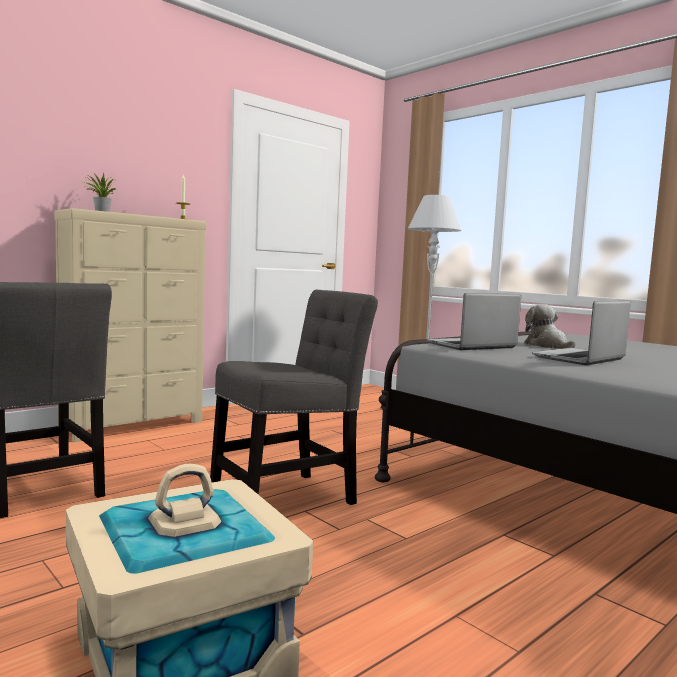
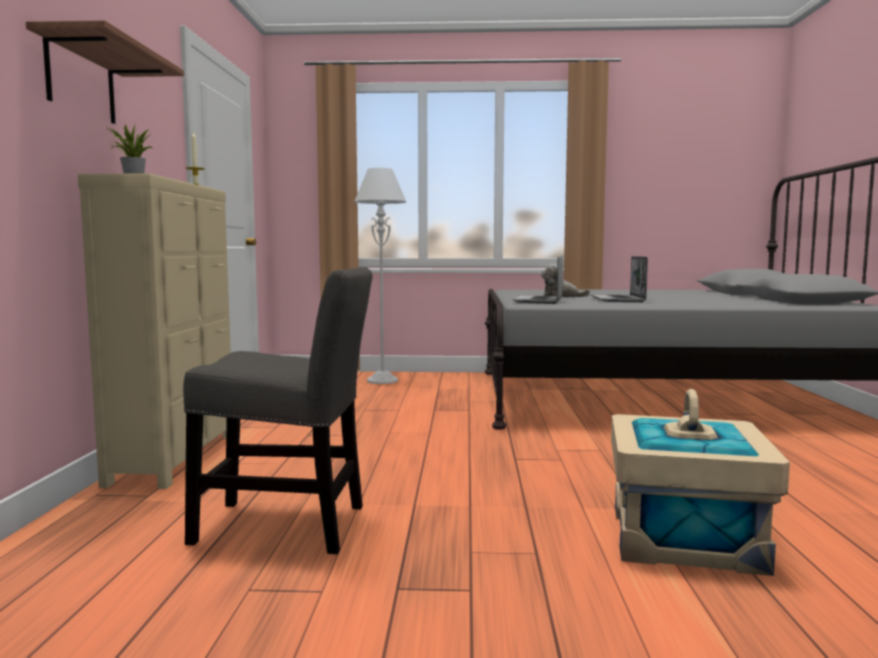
camera: 45 degrees left, 0 degrees up
(78, 145) = (81, 81): none -> shelf
(289, 498) = (483, 456): grey chair -> none

